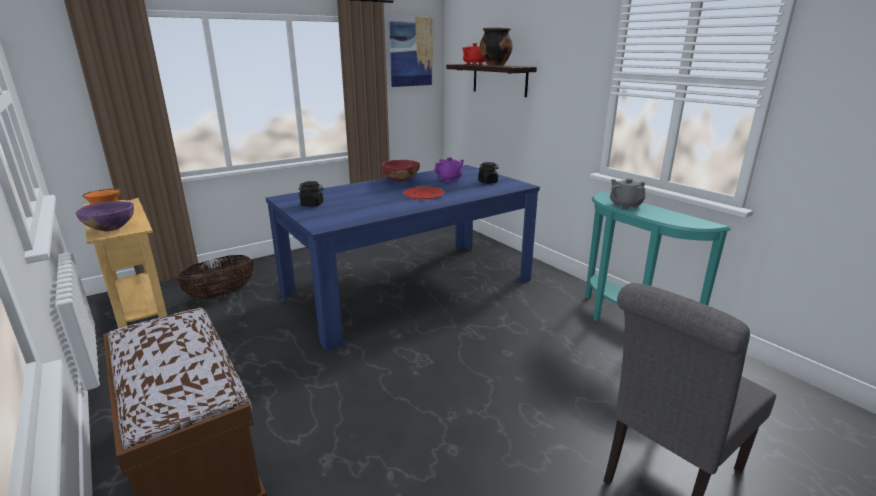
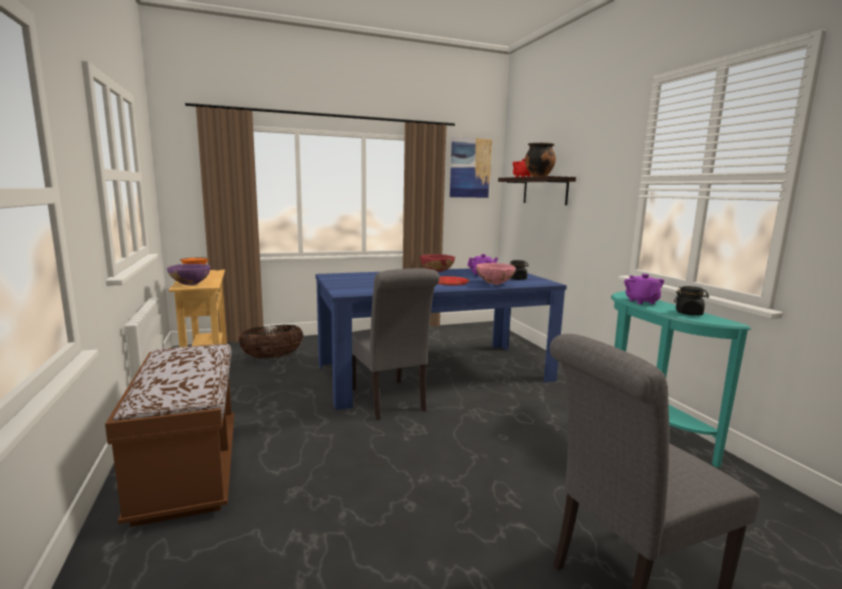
camera: 15 degrees right, 10 degrees down
(312, 204) = (348, 280): black jar -> black jar (689, 313)
(379, 331) = (389, 401): none -> grey chair
(471, 193) = (494, 284): none -> pink bowl
(625, 205) = (641, 301): grey teapot -> purple teapot

